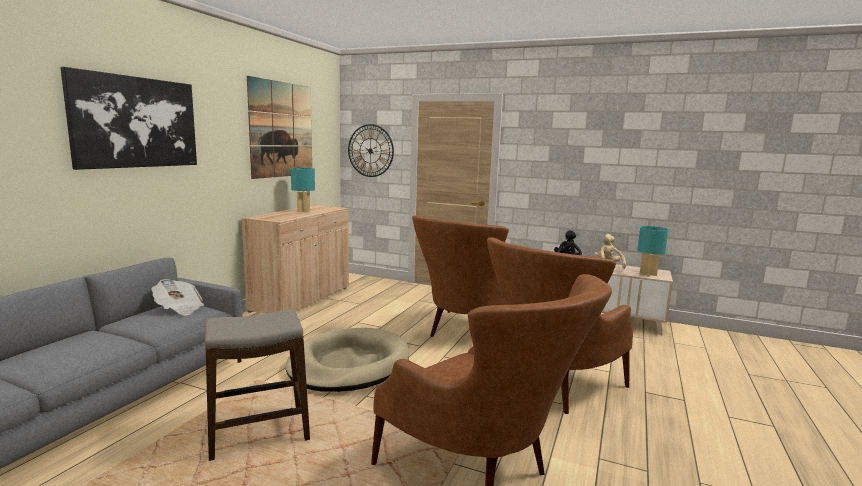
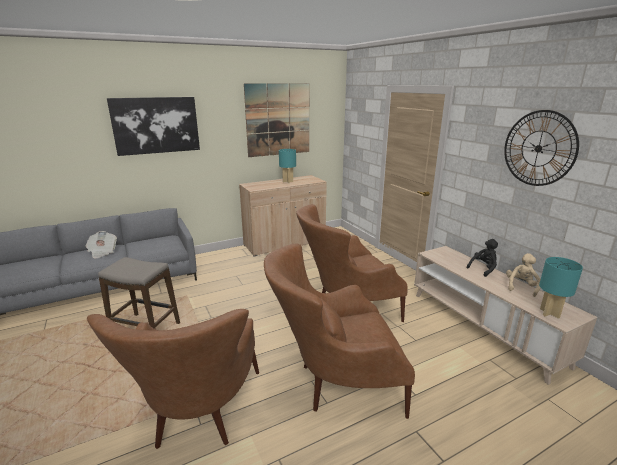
camera: 40 degrees right, 10 degrees up
(179, 309) = (163, 241): newspaper -> newspaper (102, 252)
(349, 365) = (241, 304): beige dog bed -> none
(370, 150) = (359, 133): wall clock -> wall clock (538, 148)

